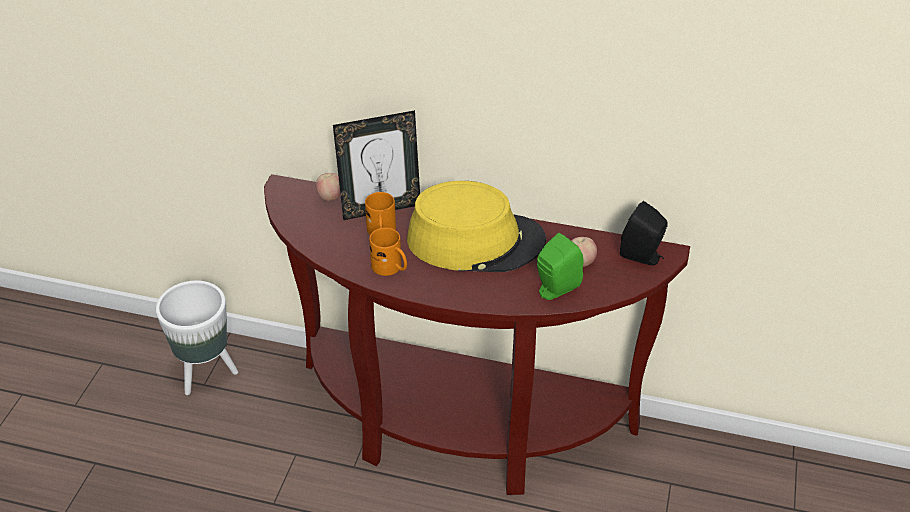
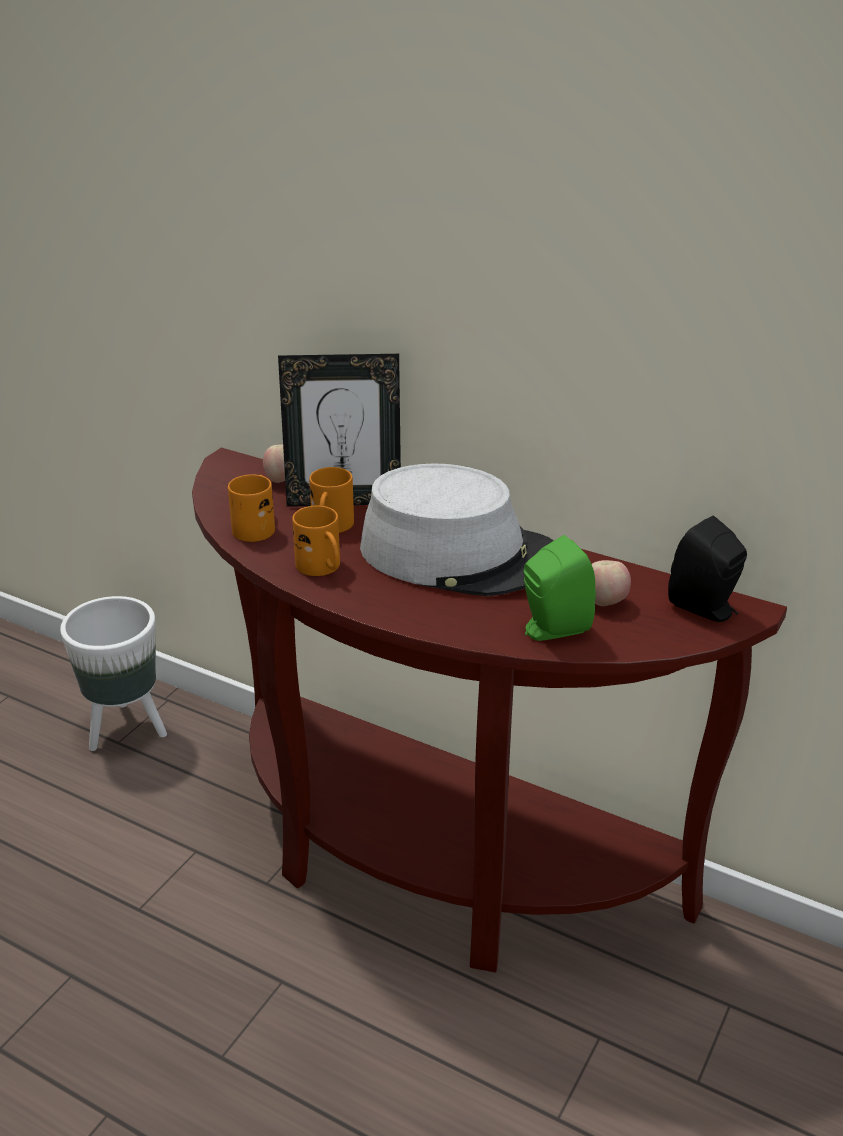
camera: 15 degrees right, 10 degrees down
(330, 240) = (256, 526): none -> orange mug
(475, 240) = (459, 554): yellow hat -> grey hat

